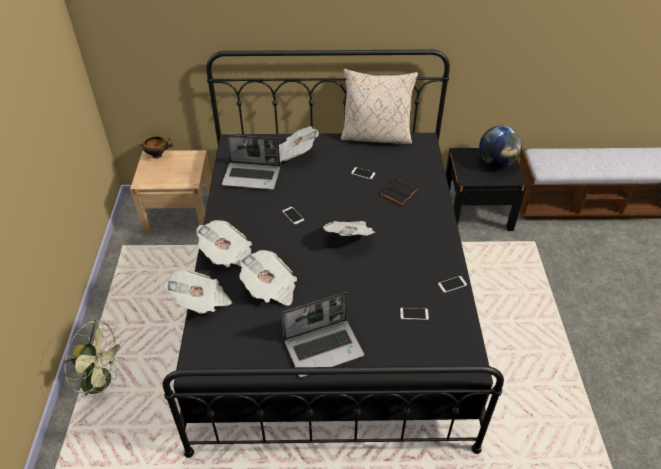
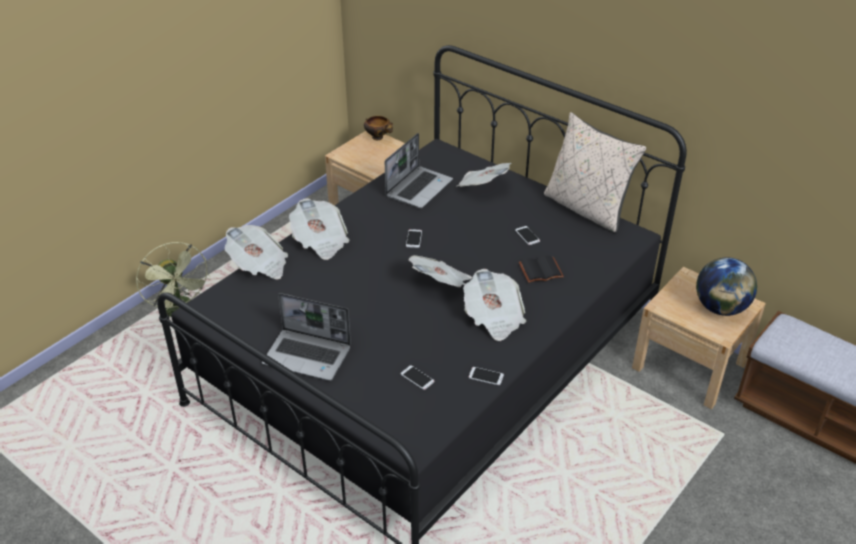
camera: 40 degrees right, 5 degrees down
(252, 176) = (419, 188): laptop -> laptop turned 105 degrees counterclockwise
(270, 288) = (322, 286): newspaper -> newspaper (493, 318)
(476, 211) = (689, 365): black nightstand -> beige nightstand

